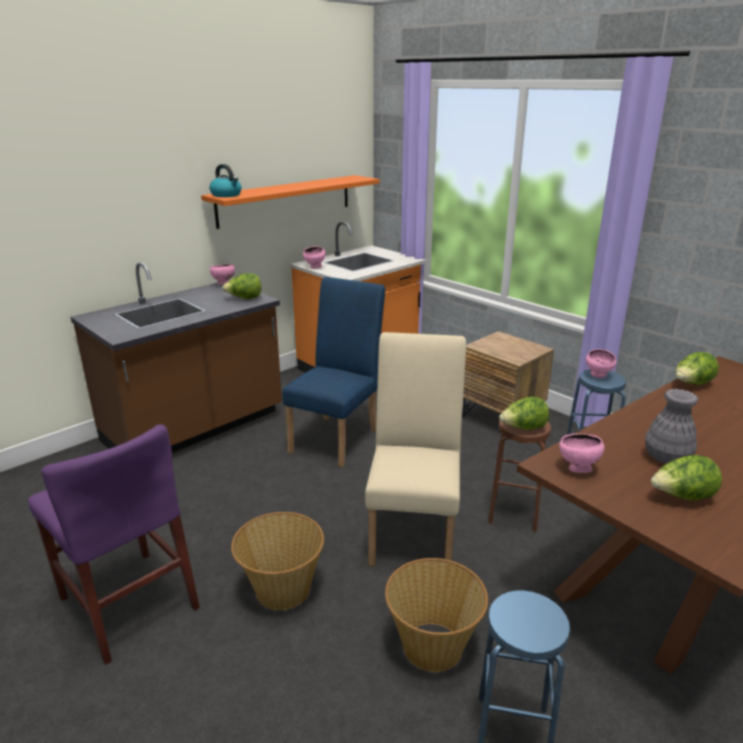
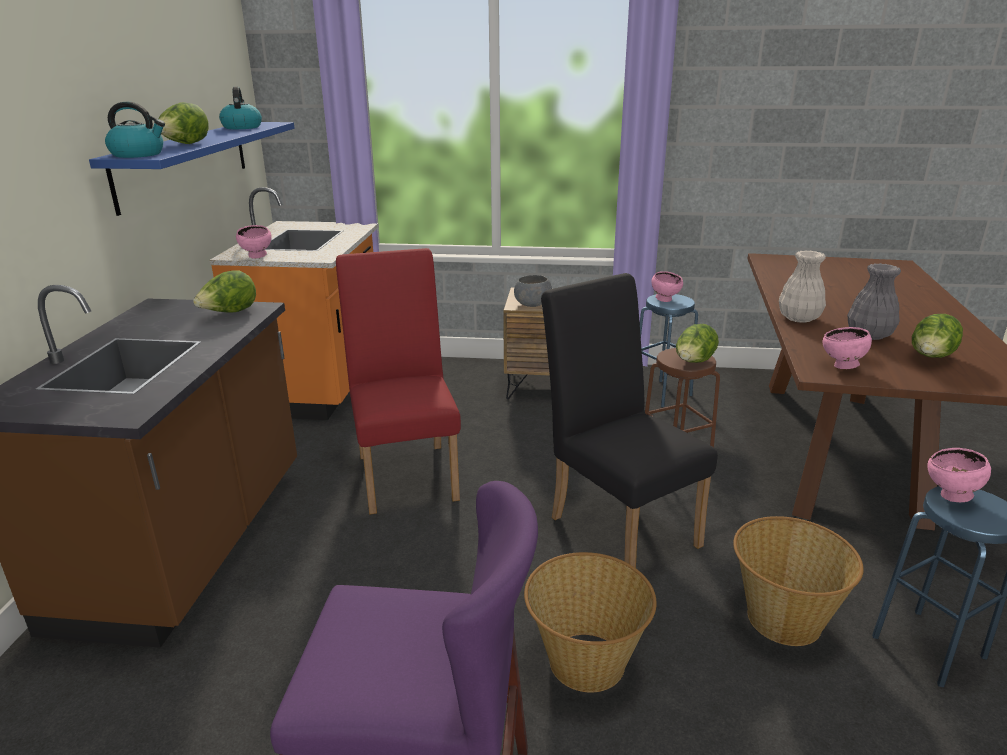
camera: 40 degrees left, 0 degrees up
(223, 284) = (153, 305): pink bowl -> pink bowl (950, 497)
(285, 200) = (185, 163): orange shelf -> blue shelf
(336, 180) = (242, 127): none -> kettle
(338, 437) = (407, 471): blue chair -> red chair
(414, 529) = (618, 524): beige chair -> black chair
(489, 347) = (532, 304): none -> grey bowl
(631, 422) = (798, 318): none -> white vase
(692, 384) = (776, 278): lettuce -> lettuce (185, 144)

